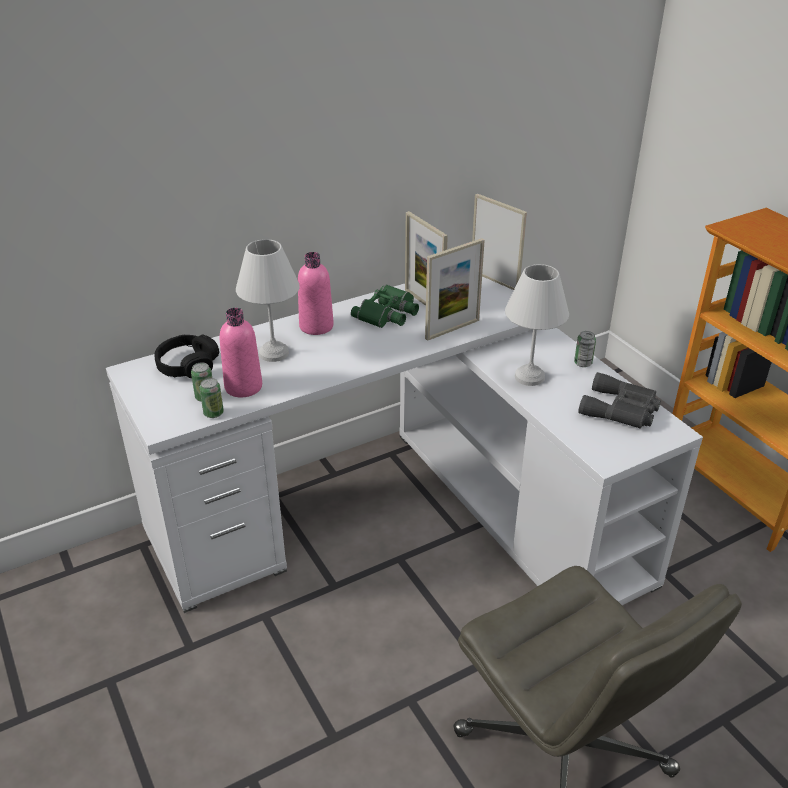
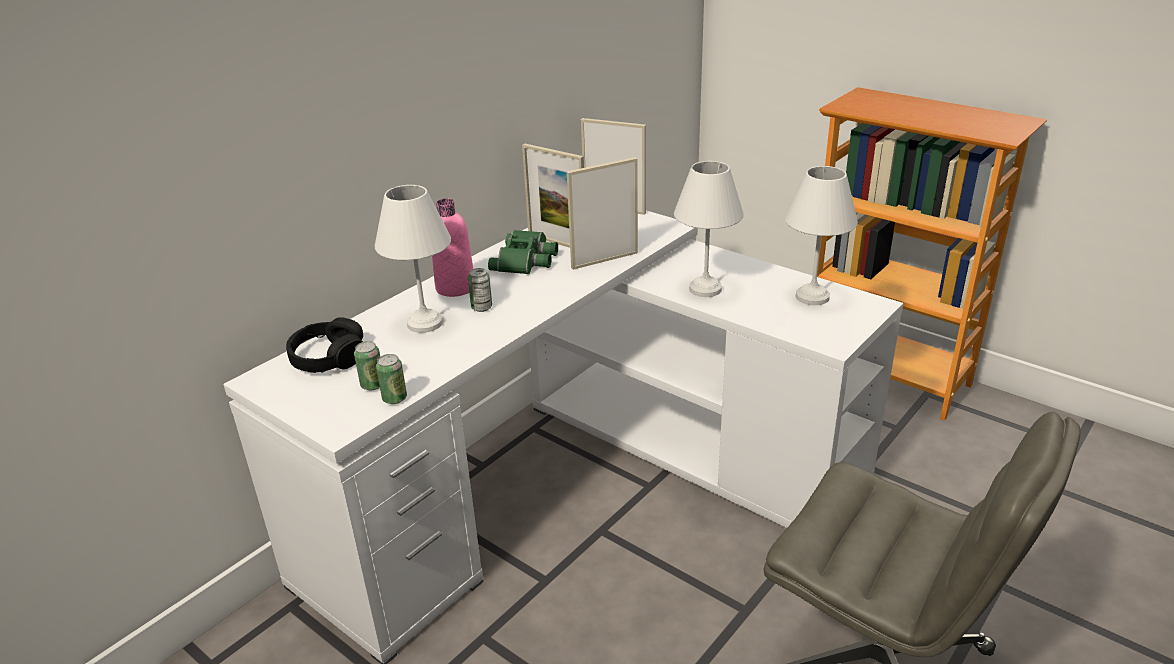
camera: 20 degrees left, 5 degrees down
(243, 387) = (412, 364): pink bottle -> none
(452, 329) = (604, 260): picture frame -> picture frame turned 150 degrees counterclockwise
(583, 363) = (747, 266): can -> can (481, 307)
(621, 410) = (813, 297): grey binoculars -> white table lamp

